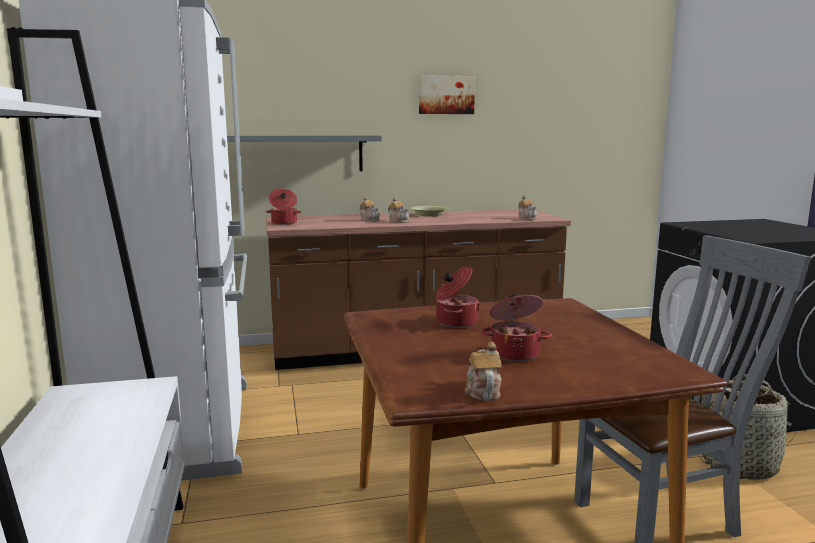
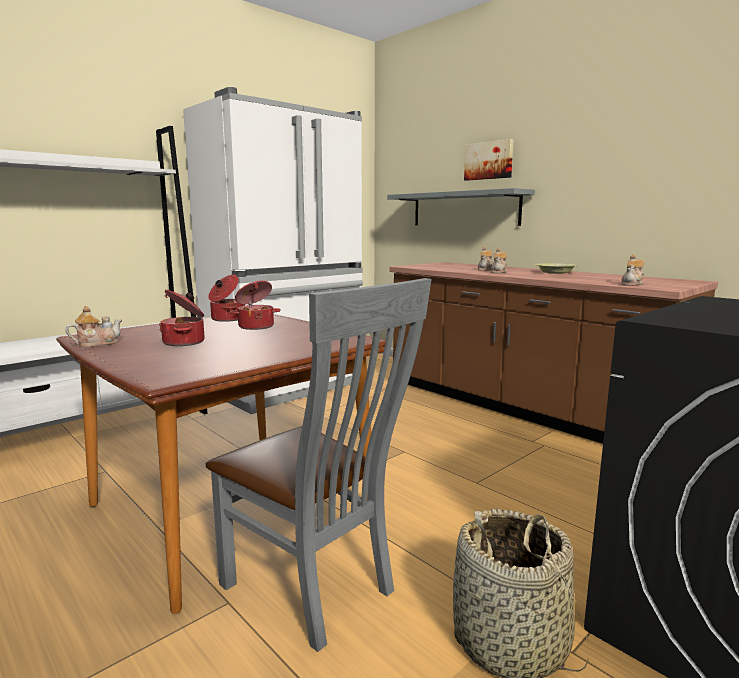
camera: 60 degrees right, 0 degrees up
(284, 223) = (423, 265): cooking pot -> cooking pot (226, 319)
(446, 95) = (613, 139): picture -> picture (489, 160)

